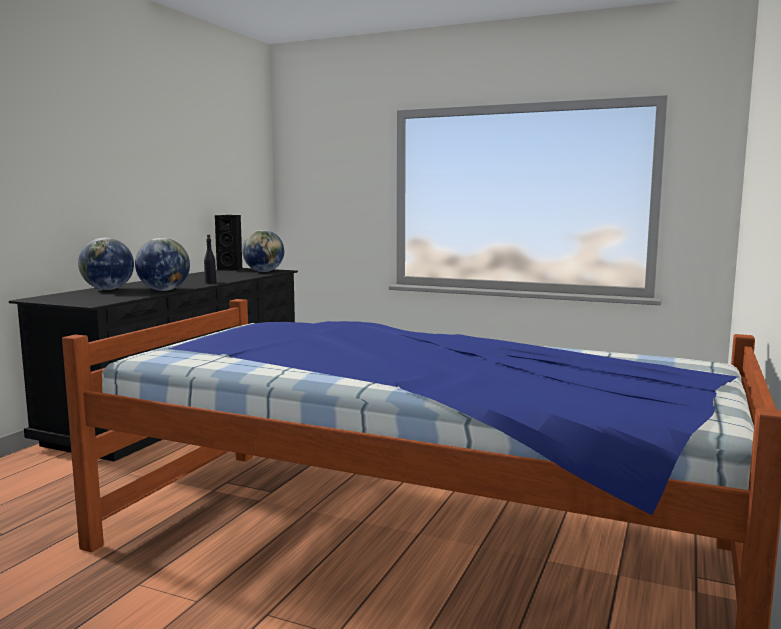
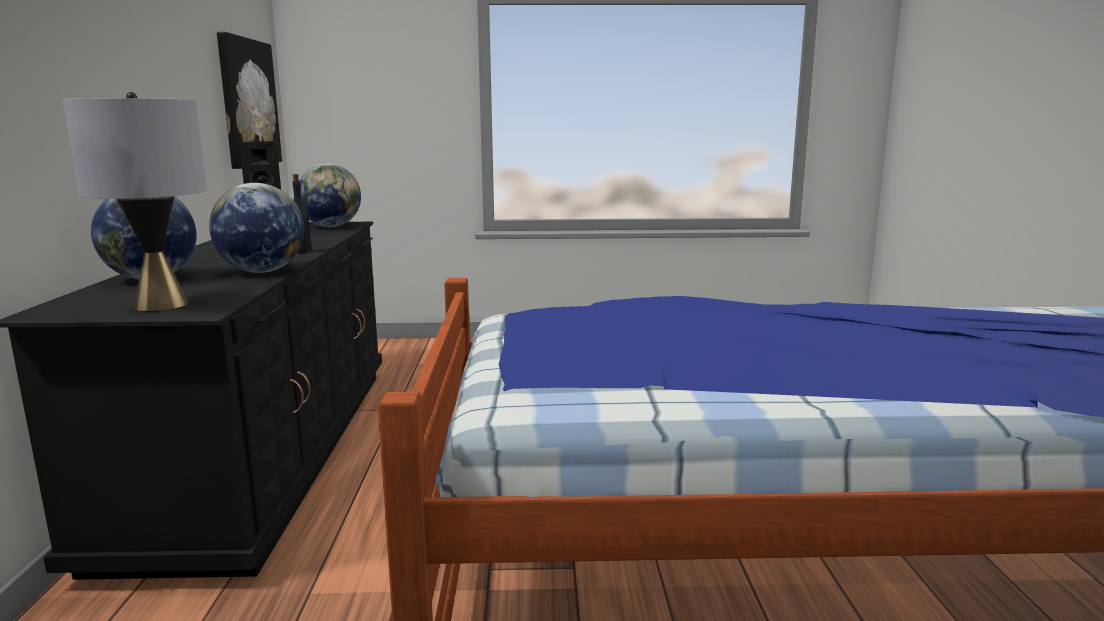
camera: 25 degrees left, 5 degrees up
(84, 300) = (160, 305): none -> grey table lamp
(235, 190) = (247, 103): none -> picture

